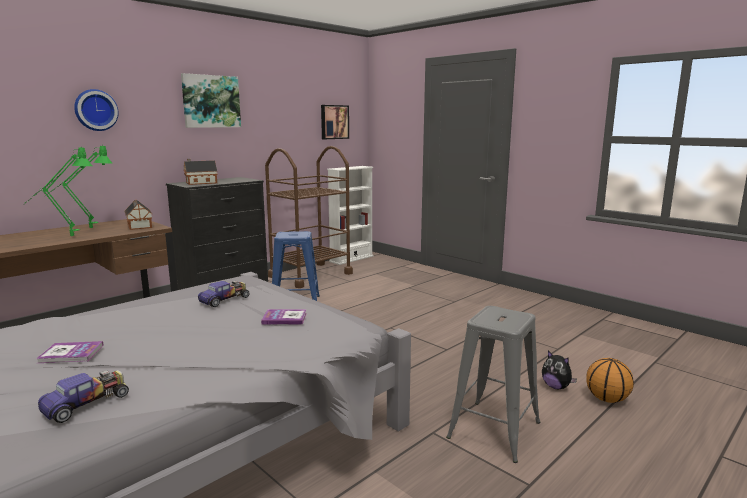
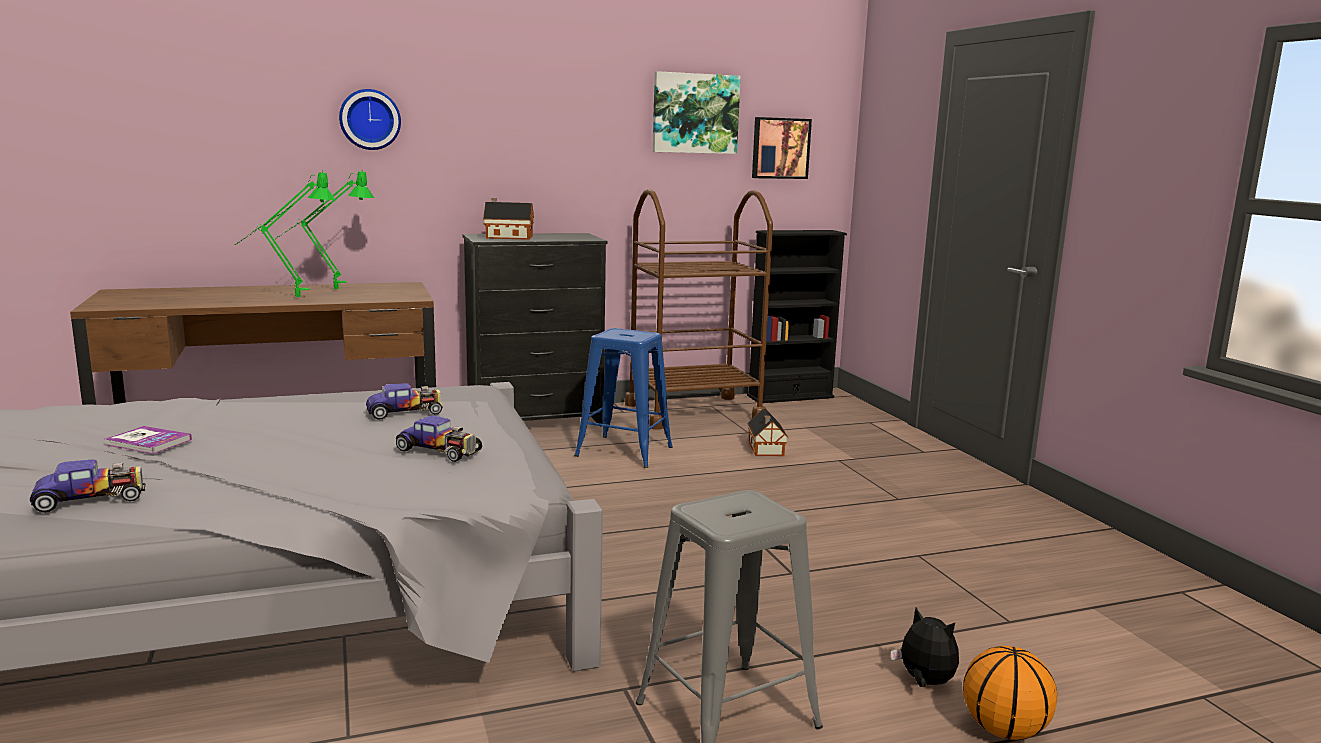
camera: 25 degrees right, 0 degrees up
(139, 226) = (397, 294): toy house -> toy house (766, 449)
(211, 101) = (549, 109): picture -> picture (695, 113)
(284, 318) = (439, 450): book -> toy car
(351, 259) = (790, 397): white bookcase -> black bookcase
(556, 387) = (924, 682): plush toy -> plush toy turned 150 degrees clockwise

